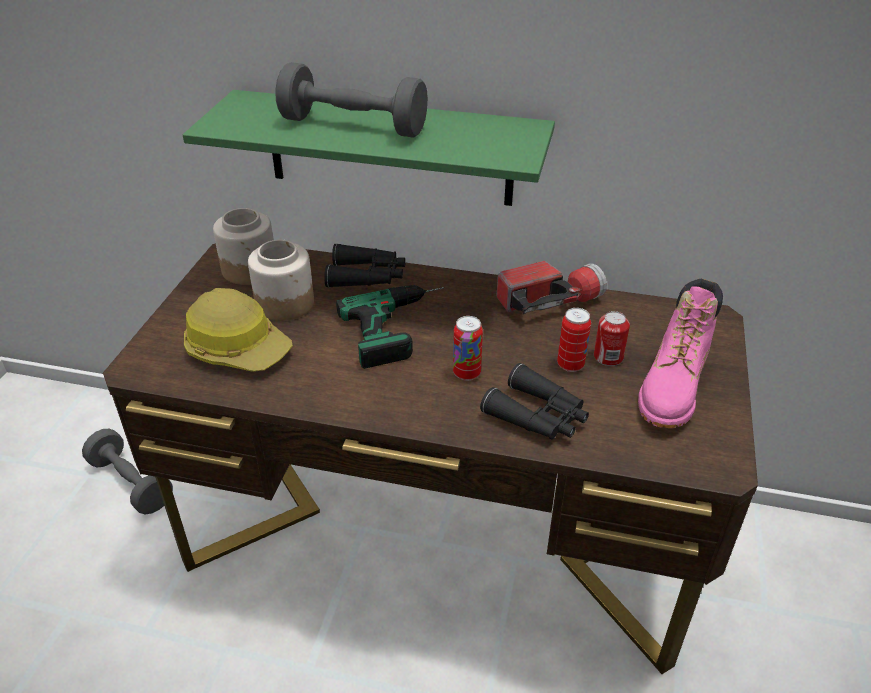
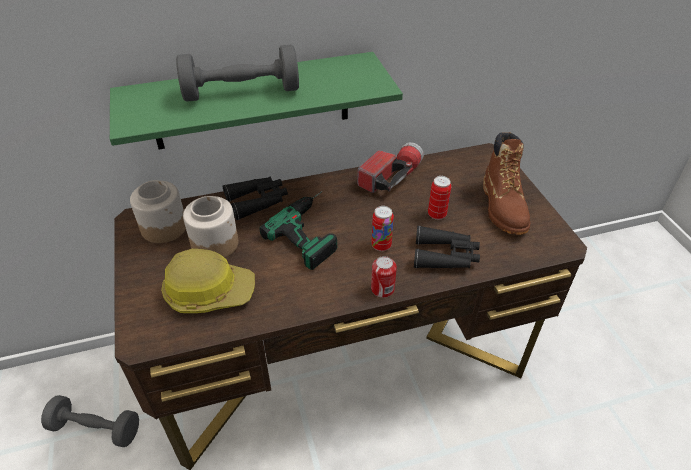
camera: 30 degrees left, 5 degrees up
(608, 357) = (453, 201): can -> can (382, 289)
(672, 389) = (503, 208): pink boot -> brown boot

